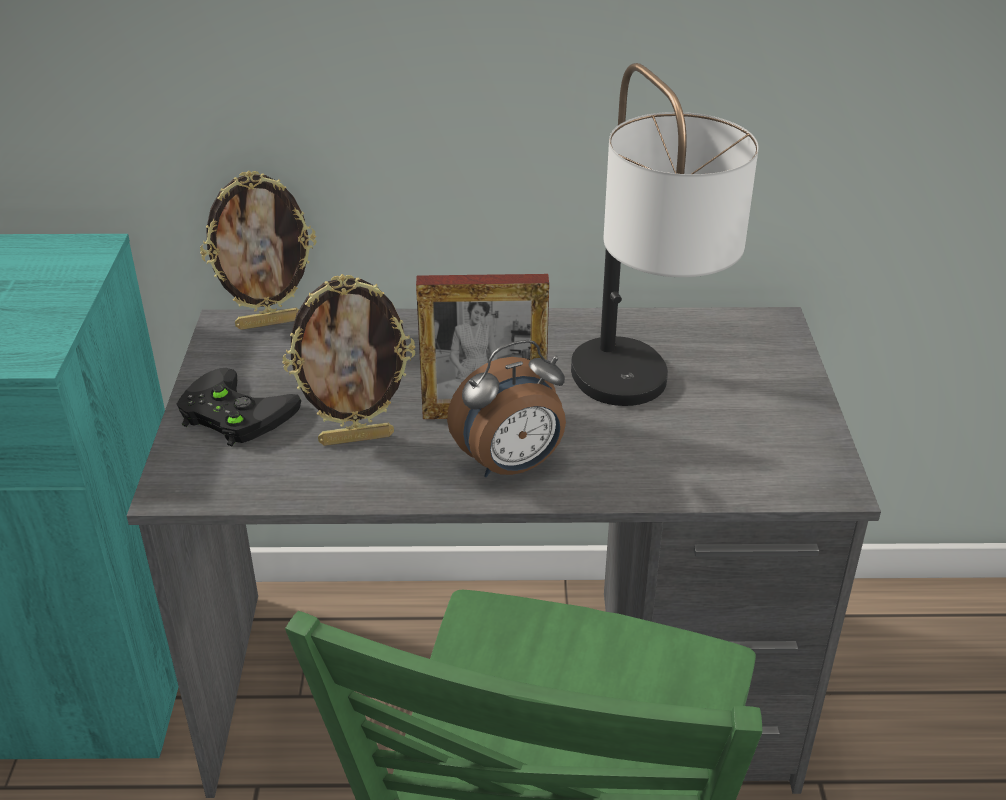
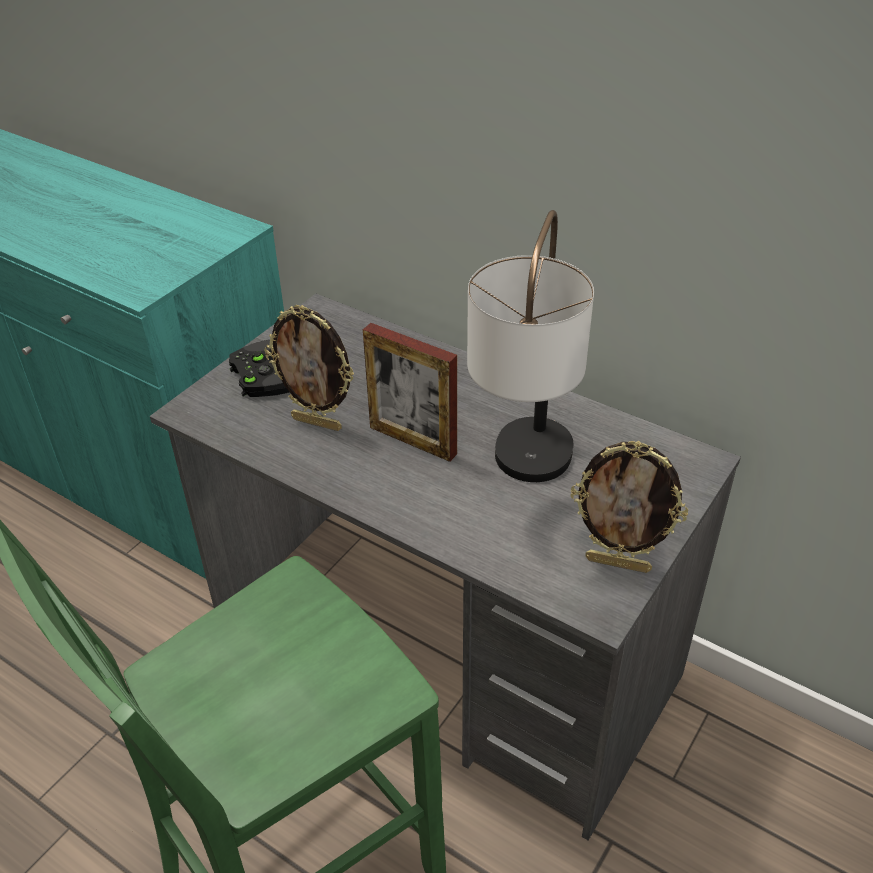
camera: 35 degrees right, 5 degrees up
(269, 322) = (345, 318): picture frame -> picture frame (618, 563)
(511, 466) = (391, 487): alarm clock -> none

